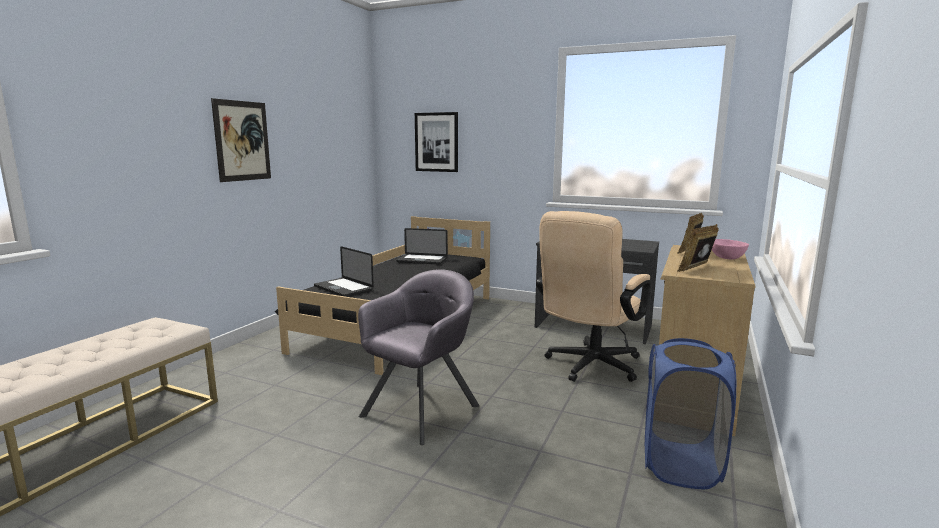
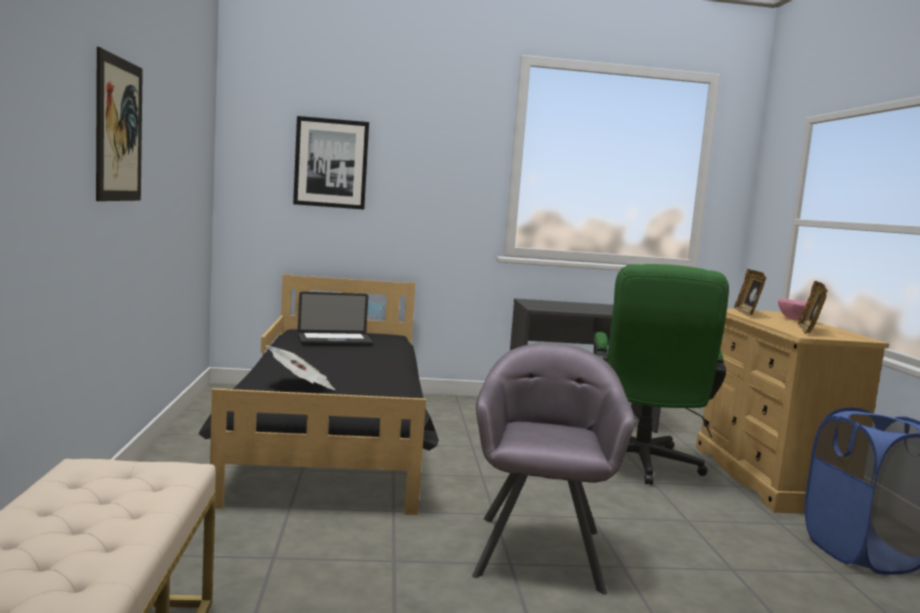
camera: 30 degrees left, 5 degrees down
(343, 288) = (301, 386): laptop -> newspaper
(589, 367) = (641, 466): beige office chair -> green office chair

